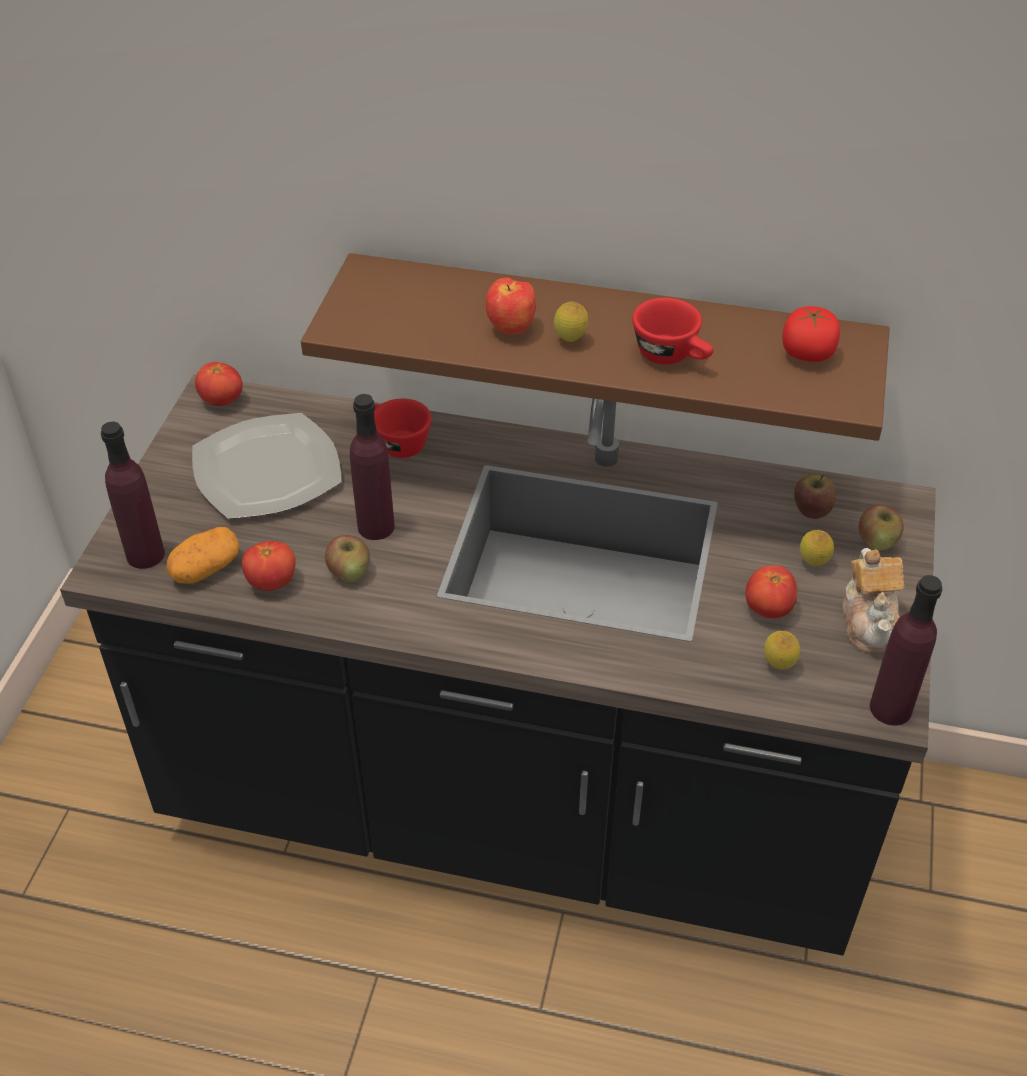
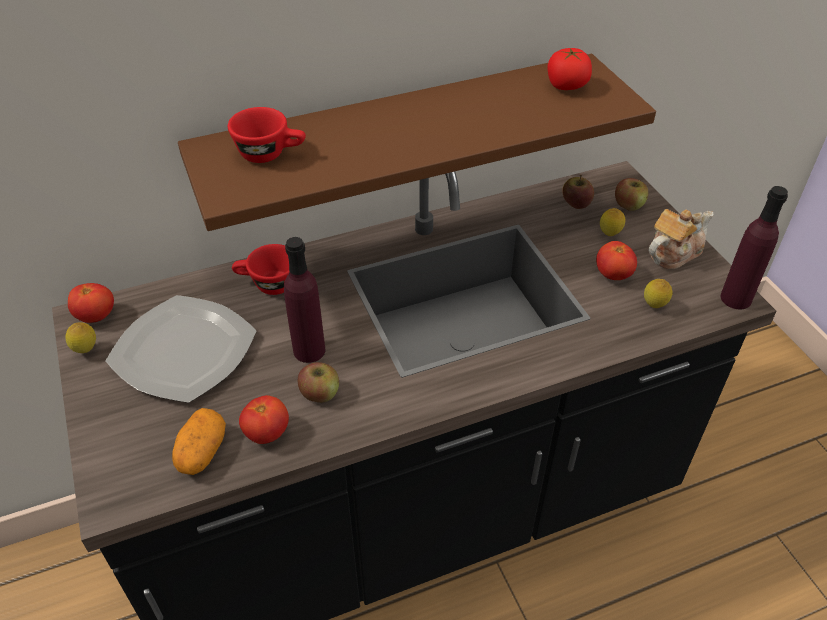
camera: 35 degrees left, 0 degrees up
(145, 555) = (137, 468): purple bottle -> none
(511, 329) = (362, 145): apple -> none
(570, 341) = (411, 137): lemon -> lemon (86, 351)
(672, 356) = (489, 120): red cup -> red cup (270, 154)
(870, 621) = (673, 253): teapot -> teapot turned 90 degrees counterclockwise

